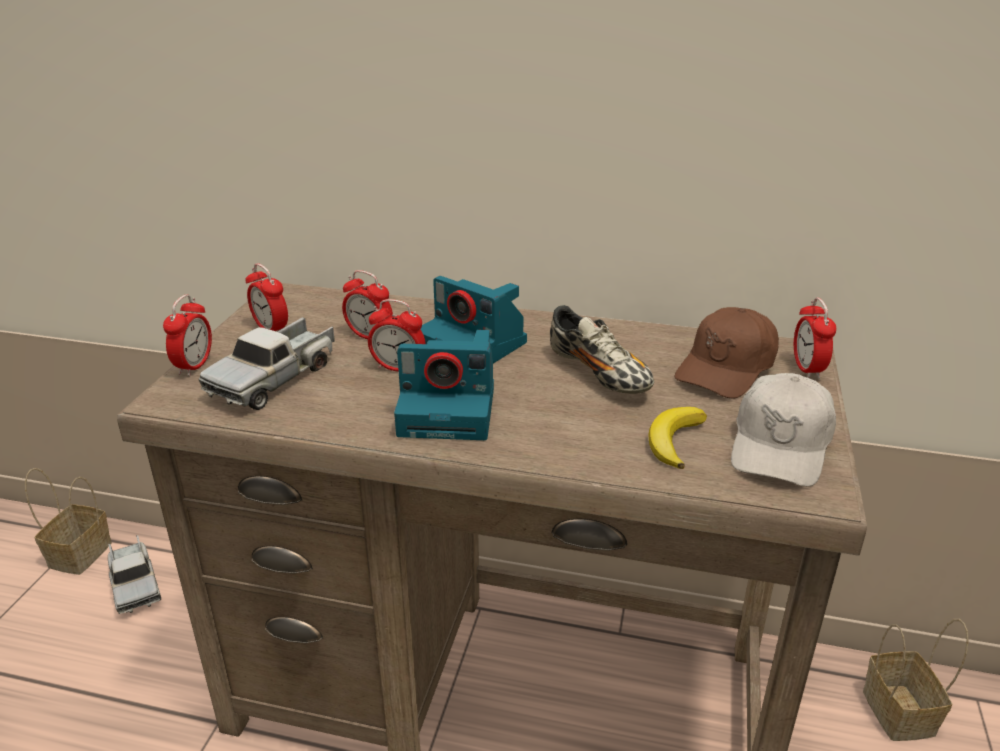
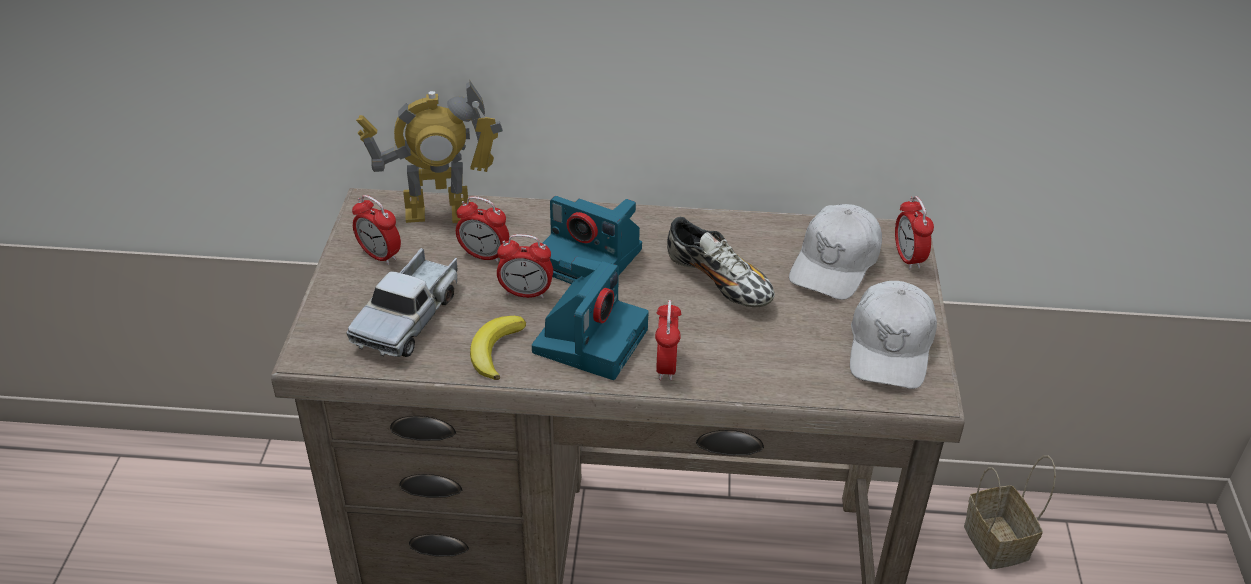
camera: 10 degrees left, 10 degrees up
(80, 553) = (127, 476): basket -> none
(134, 584) = (204, 504): toy truck -> none
(194, 366) = (321, 310): alarm clock -> alarm clock (666, 366)
(341, 303) = (438, 213): none -> toy robot
(450, 410) = (590, 339): camera -> camera turned 60 degrees counterclockwise
(674, 440) = (798, 351): banana -> banana (495, 350)
(726, 368) = (835, 264): brown cap -> white cap

